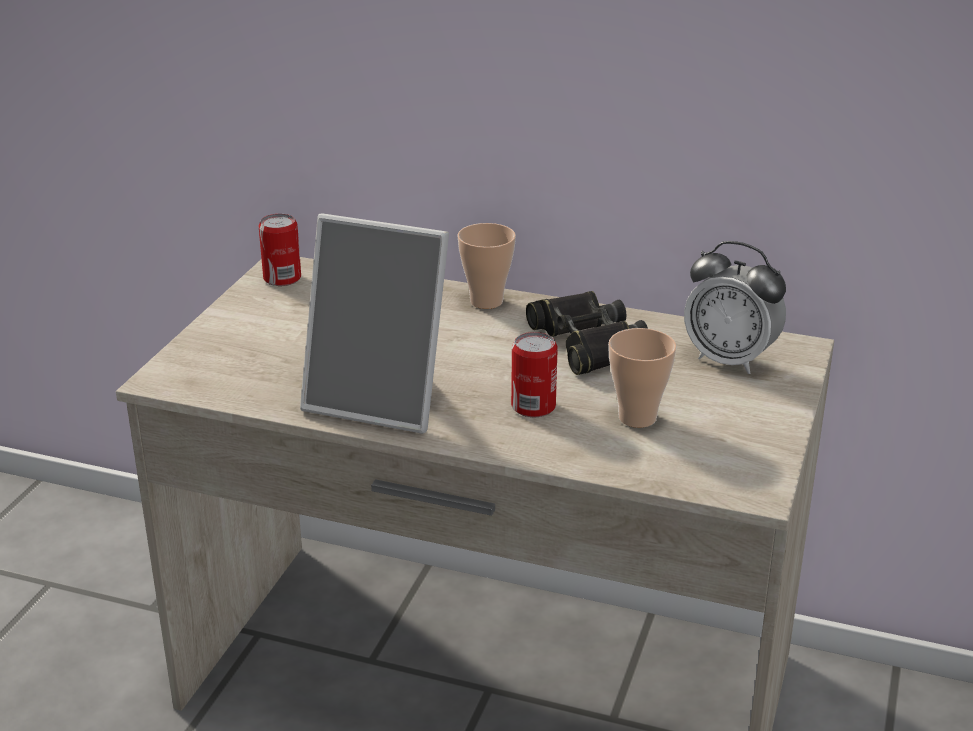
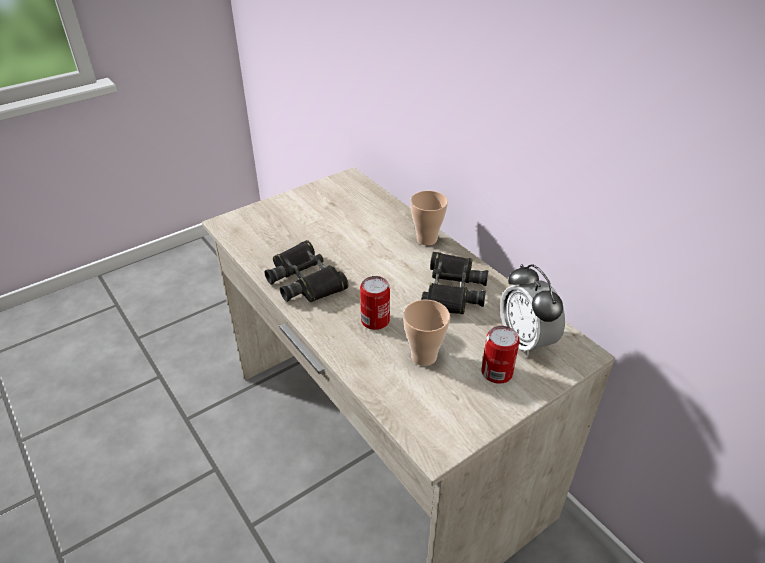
camera: 35 degrees right, 10 degrees up
(282, 278) = (341, 185): can -> can (496, 372)
(381, 400) = (305, 280): picture frame -> black binoculars

